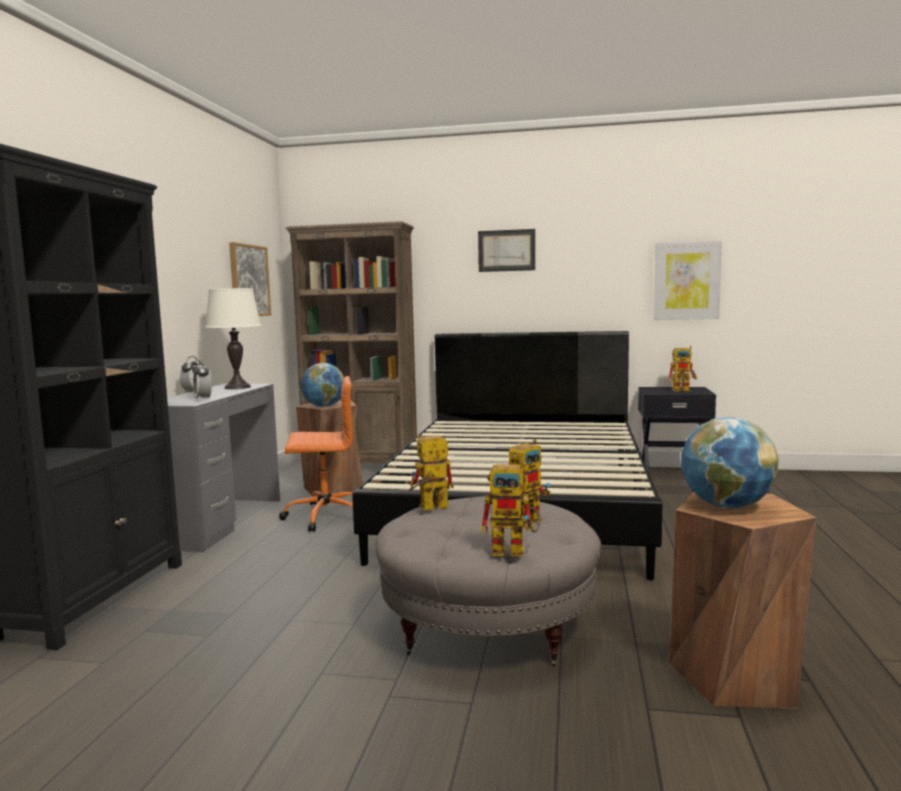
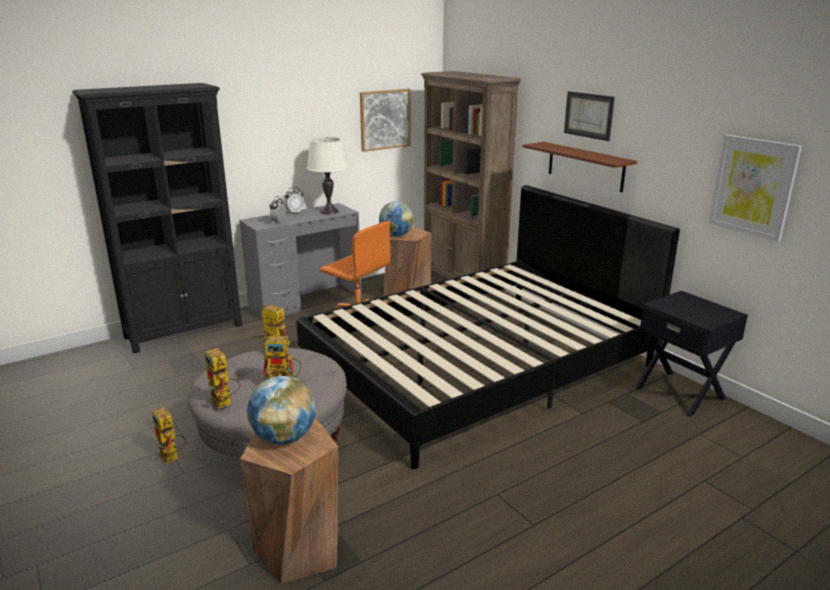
camera: 45 degrees right, 15 degrees up
(509, 299) = (585, 166): none -> brown shelf
(684, 390) = (703, 312): toy robot -> toy robot (172, 458)

